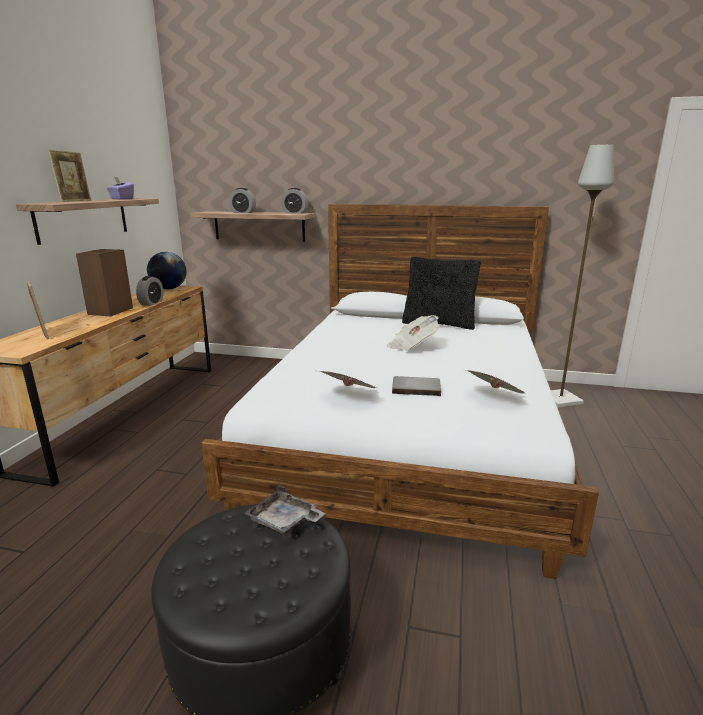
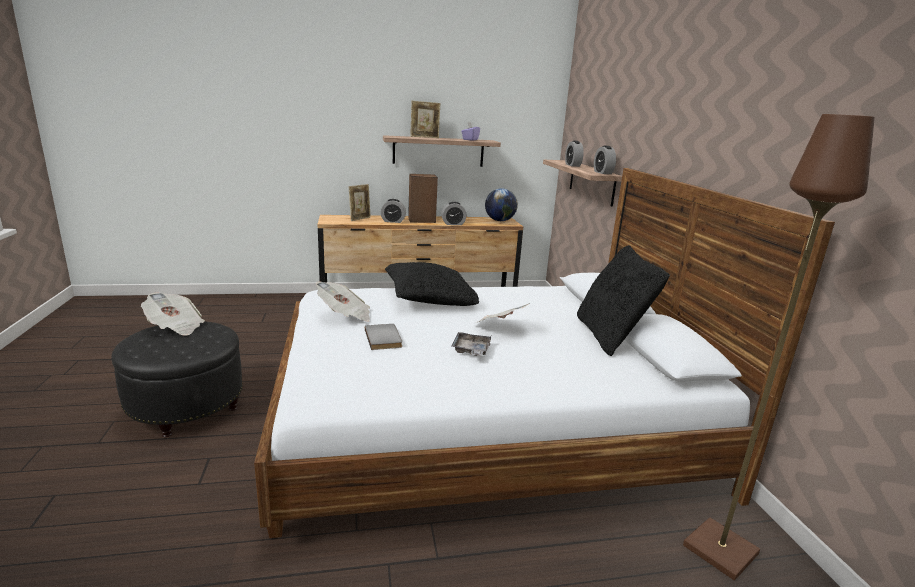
camera: 65 degrees right, 0 degrees up
(90, 322) = (393, 221): none -> alarm clock
(284, 521) = (211, 341): grey tray -> grey tray (471, 351)
(326, 358) = (430, 298): none -> black pillow
(495, 398) = (381, 376): newspaper -> newspaper (175, 327)
(561, 399) = (721, 551): grey floor lamp -> brown floor lamp

